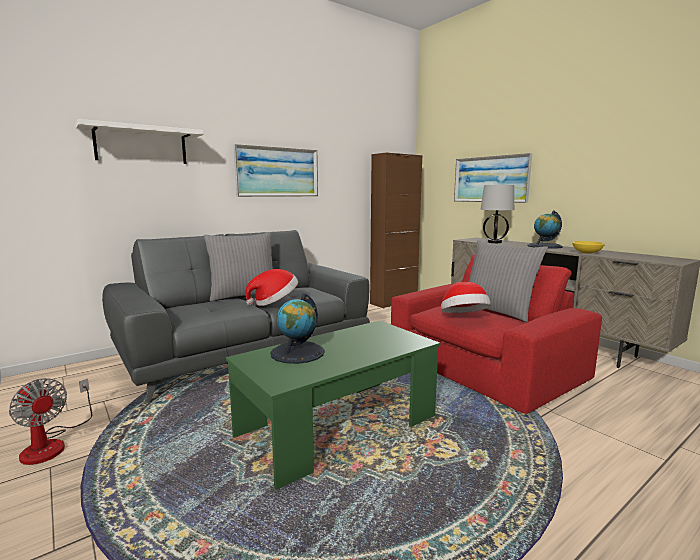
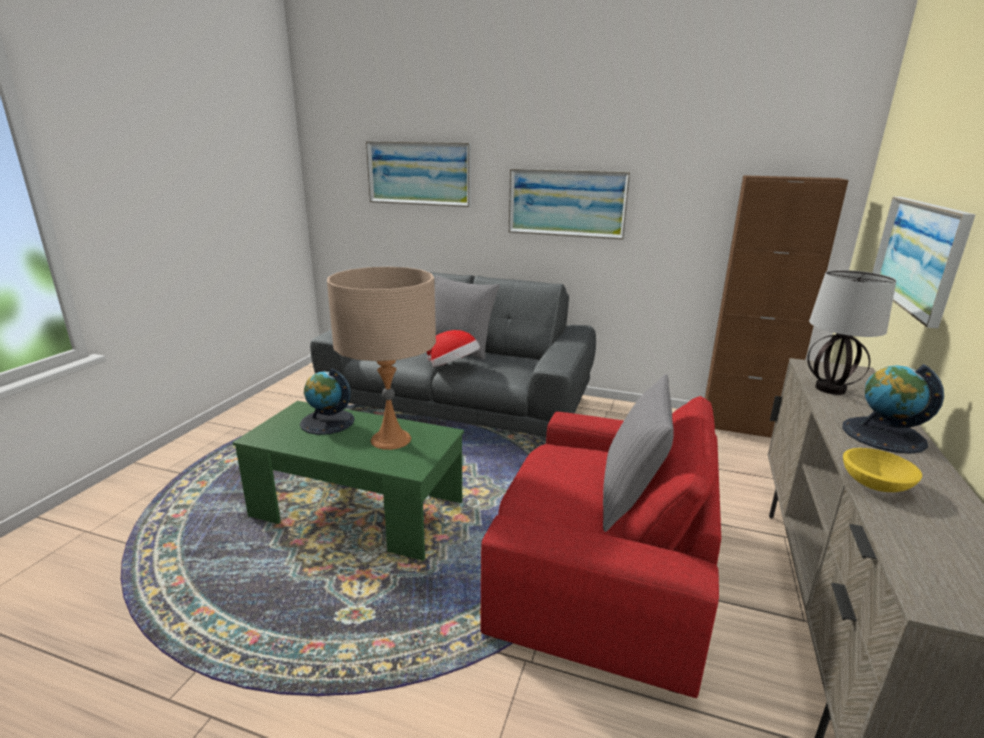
camera: 55 degrees right, 10 degrees up
(52, 444) = (258, 414): fan -> none
(141, 145) = (419, 173): white shelf -> picture
(365, 339) = (390, 439): none -> beige table lamp
(463, 318) = (545, 477): hat -> none

